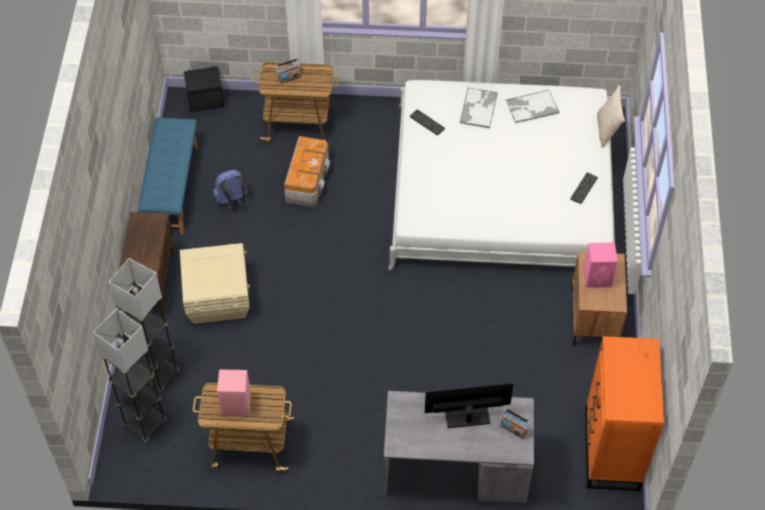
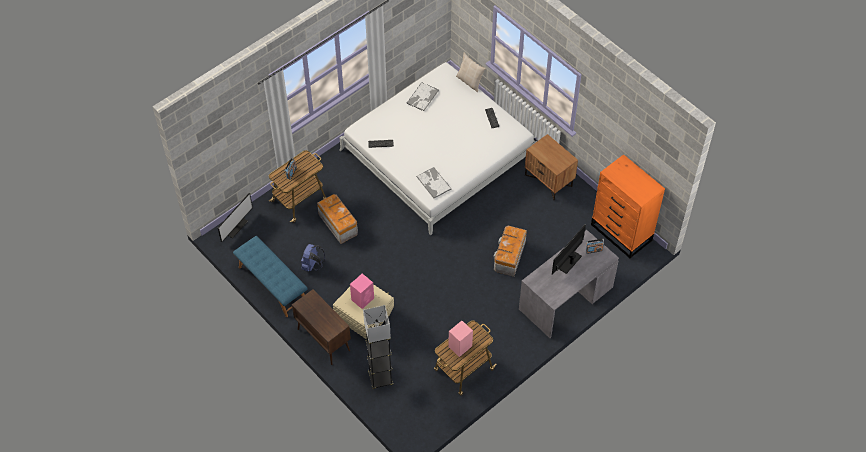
camera: 45 degrees left, 0 degrees up
(145, 424) = (402, 406): grey floor lamp -> none
(207, 103) = (235, 227): black speaker -> monitor
(446, 365) = (509, 257): none -> storage box
(478, 108) = (397, 117): tray -> tray (433, 183)
(598, 277) = (548, 154): pink speaker -> pink speaker (363, 298)

